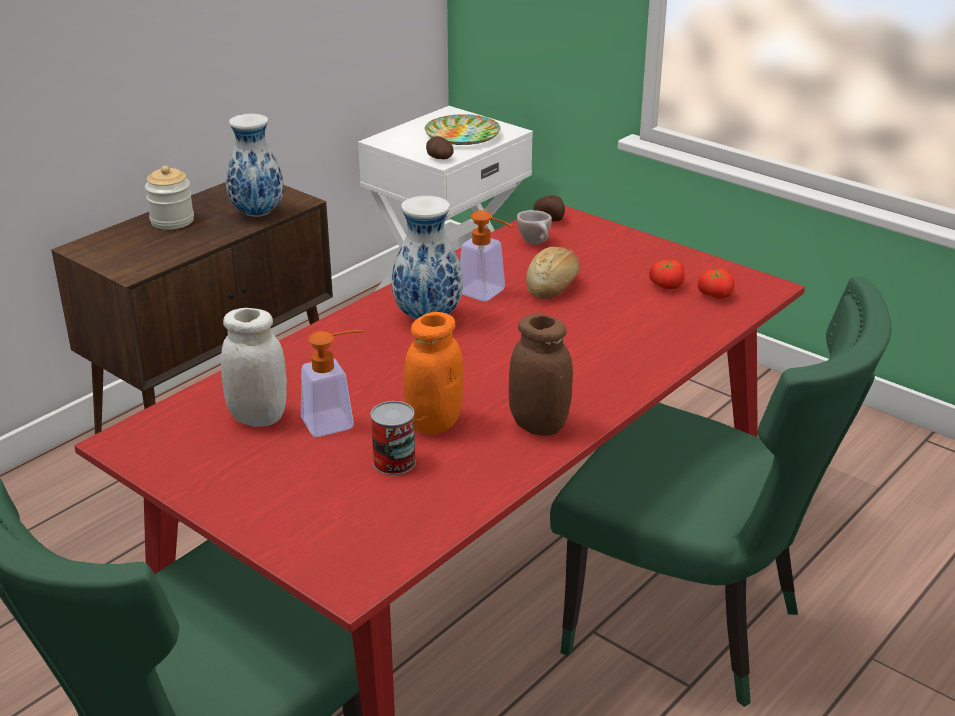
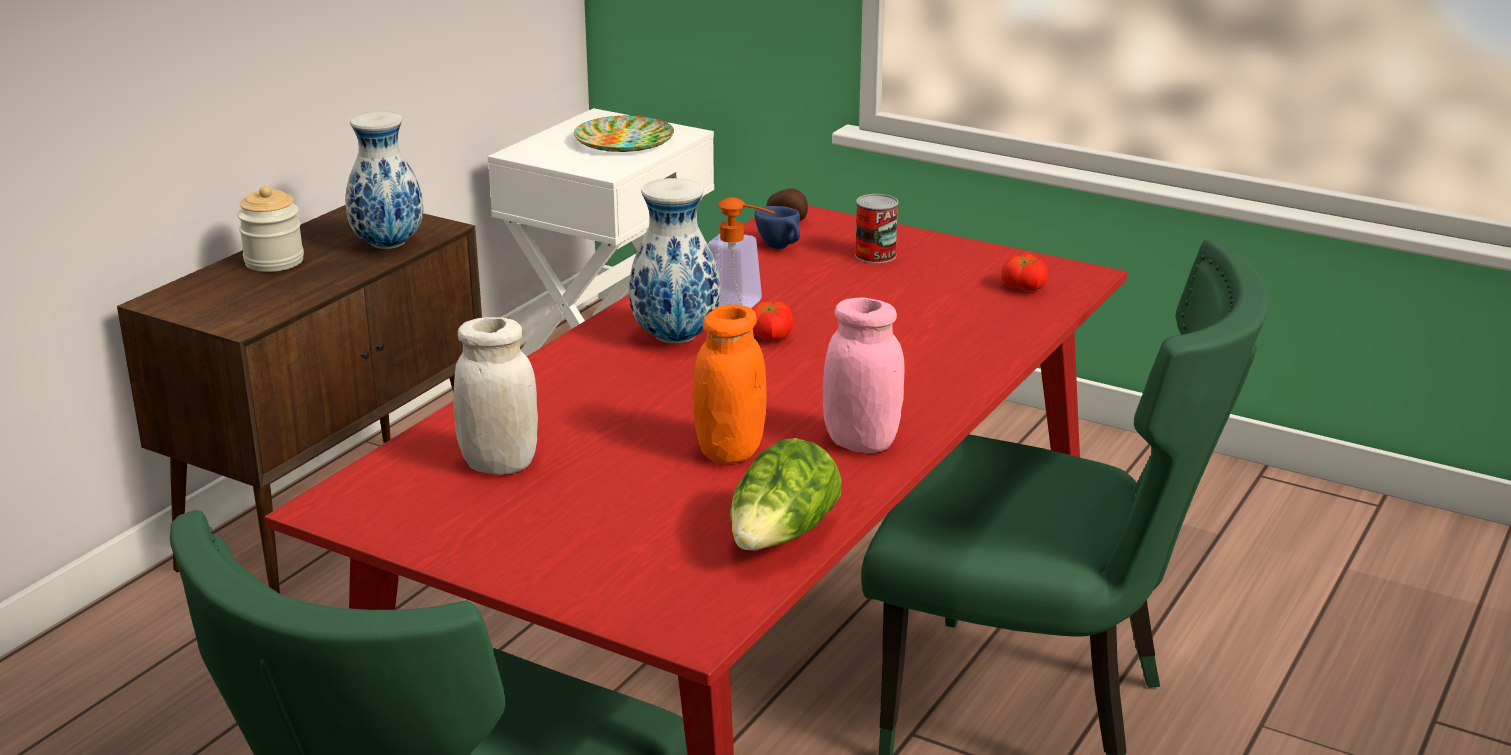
camera: 10 degrees left, 5 degrees down
(337, 421) = (604, 460): soap dispenser -> none
(394, 462) = (696, 497): can -> can (875, 255)
(439, 158) = (603, 169): potato -> none
(447, 505) = (782, 537): none -> lettuce
(536, 243) = (782, 248): beige cup -> blue cup
(538, 425) = (861, 442): brown jar -> pink jar
(553, 286) = (821, 292): bread -> none
(665, 285) = (959, 282): tomato -> tomato (769, 336)

